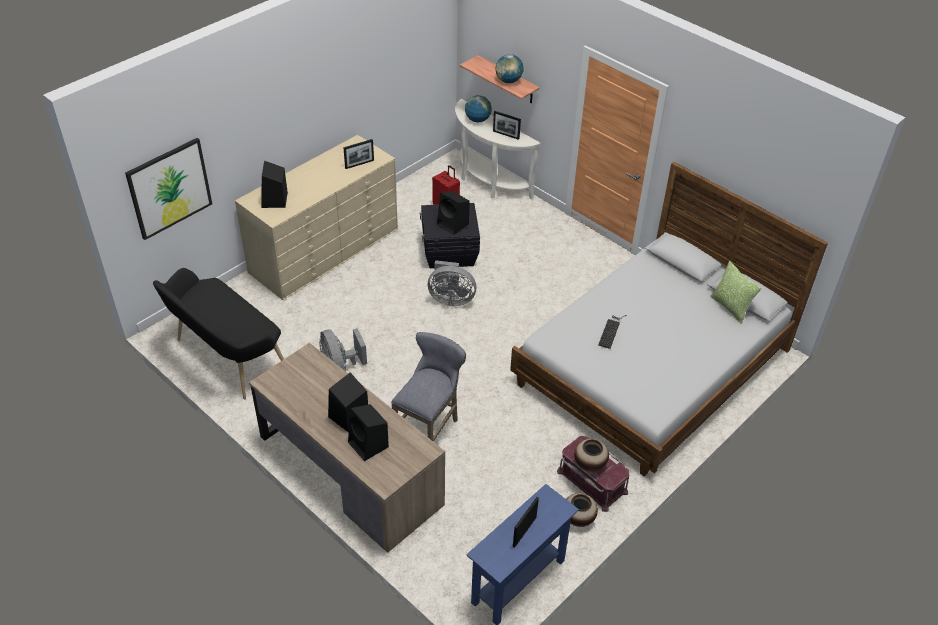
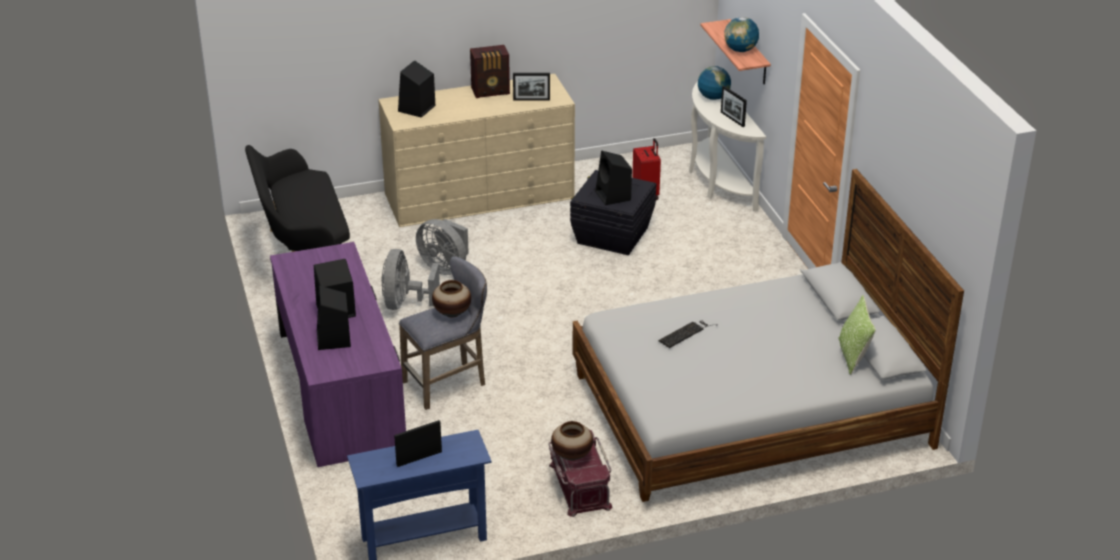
camera: 30 degrees right, 10 degrees down
(169, 188) = (301, 58): picture -> none
(322, 165) = (491, 91): none -> radio
(350, 470) = (340, 389): brown desk -> purple desk
(450, 299) = (575, 277): grey fan -> grey fan (445, 267)
(578, 519) = (535, 511): vase -> vase (452, 313)

